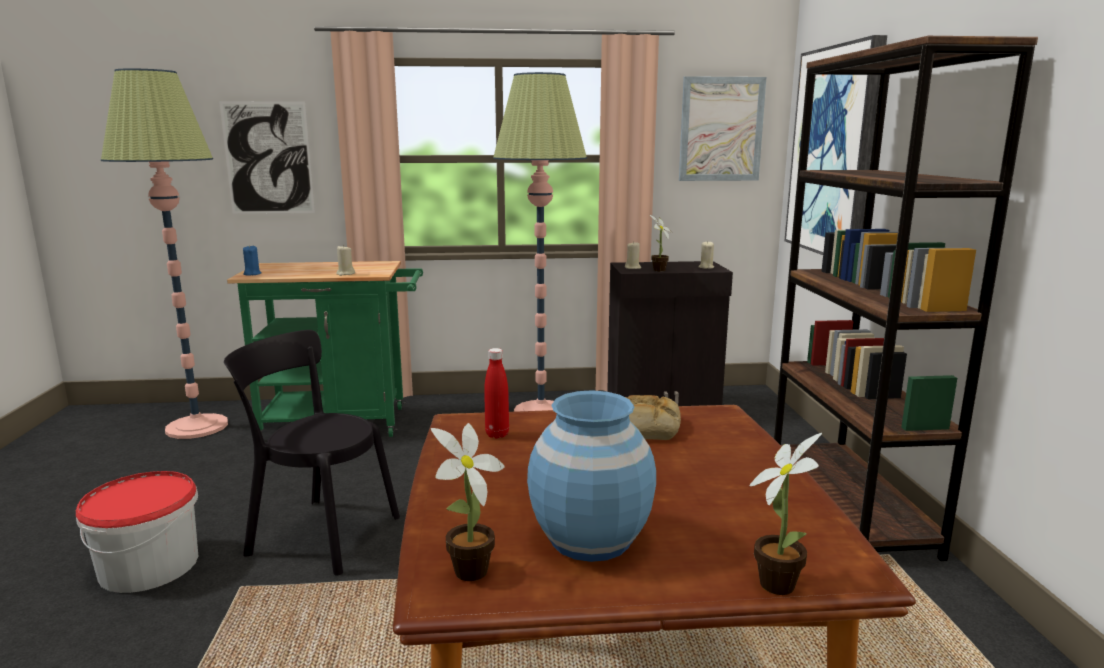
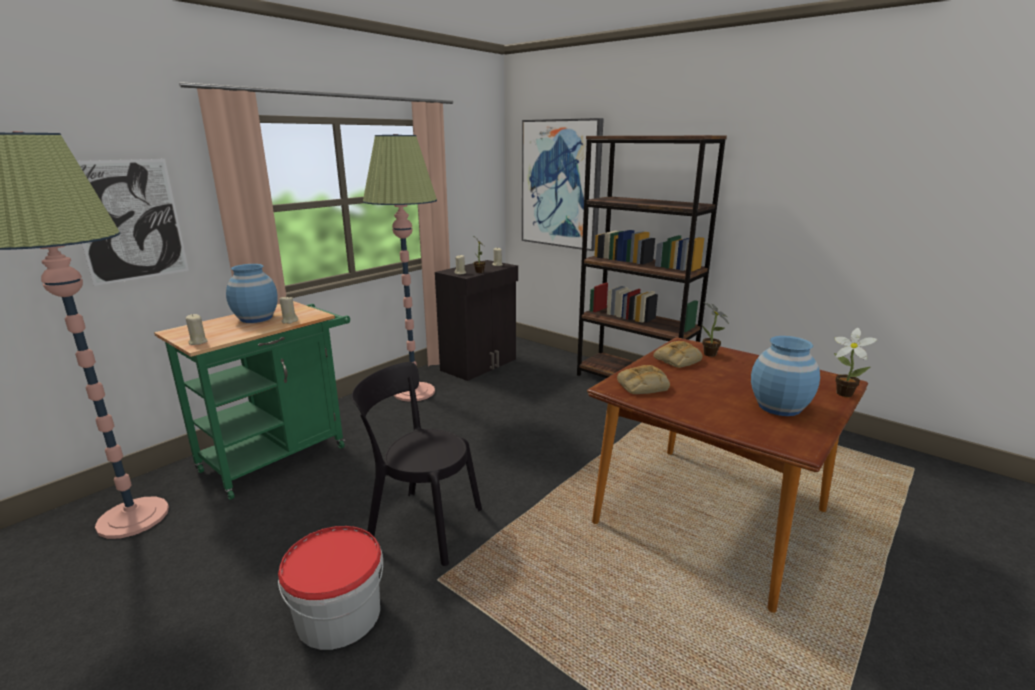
camera: 45 degrees left, 5 degrees up
(252, 274) = (198, 342): blue candle -> beige candle
(319, 533) = (421, 525): black chair -> black chair turned 45 degrees clockwise
(334, 267) = (256, 318): none -> blue vase
(466, 574) = (787, 438): potted plant -> potted plant (710, 355)
(497, 434) = (642, 386): red bottle -> bread
(721, 129) = (474, 169): picture -> none

